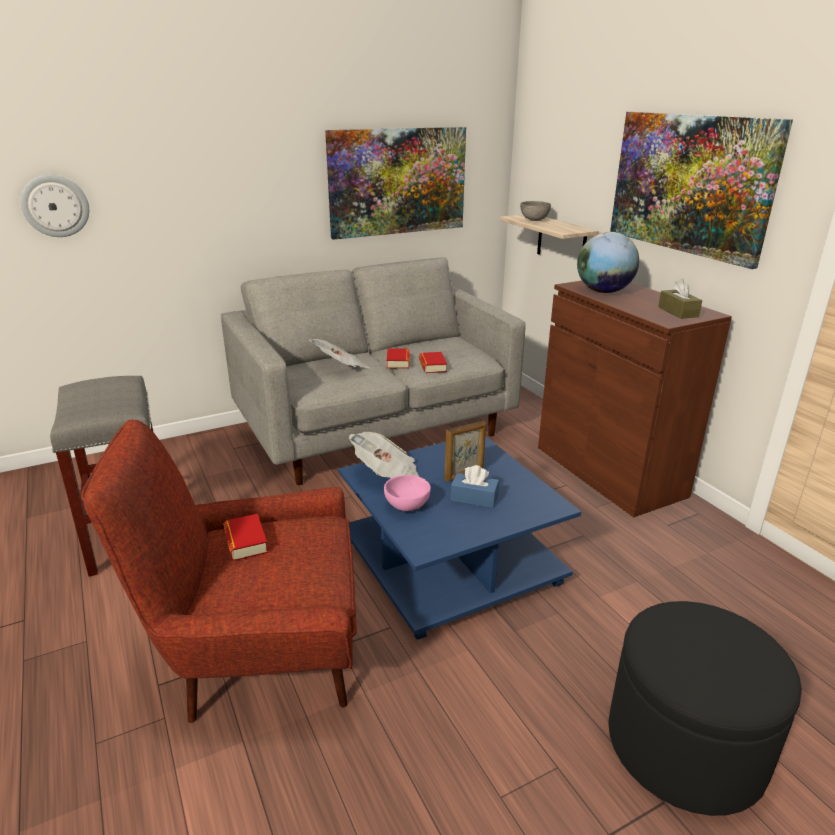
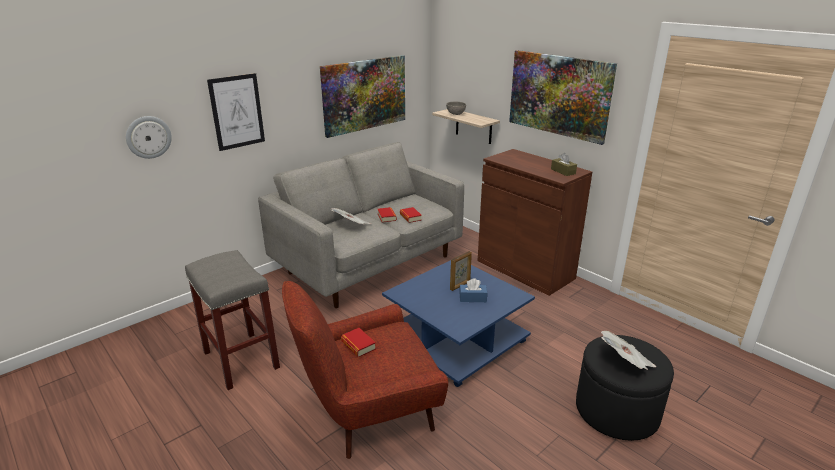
camera: 15 degrees left, 0 degrees up
(191, 184) = (237, 112): none -> picture
(387, 474) = (414, 291): newspaper -> newspaper (625, 362)
(408, 506) = (437, 309): pink bowl -> none
(603, 291) = (514, 161): globe -> none

